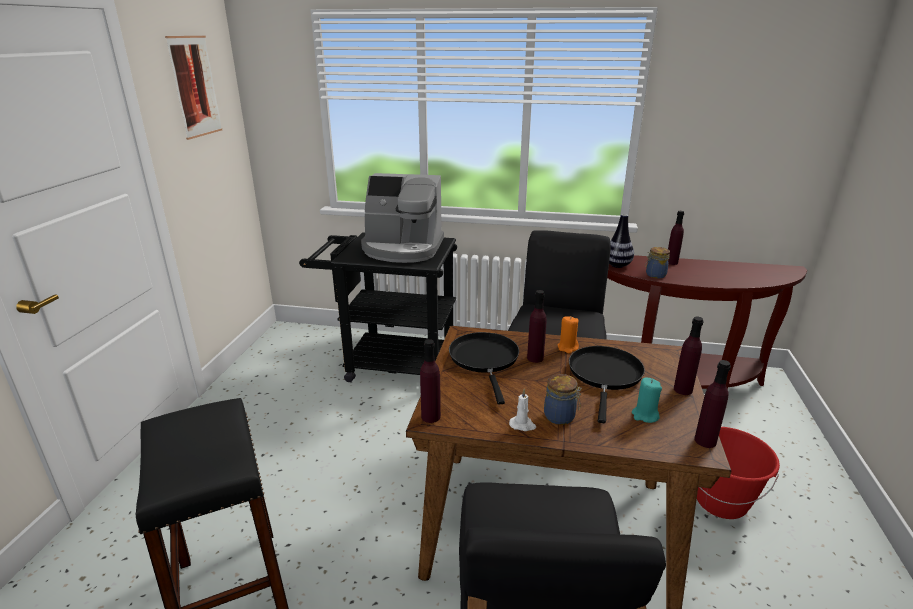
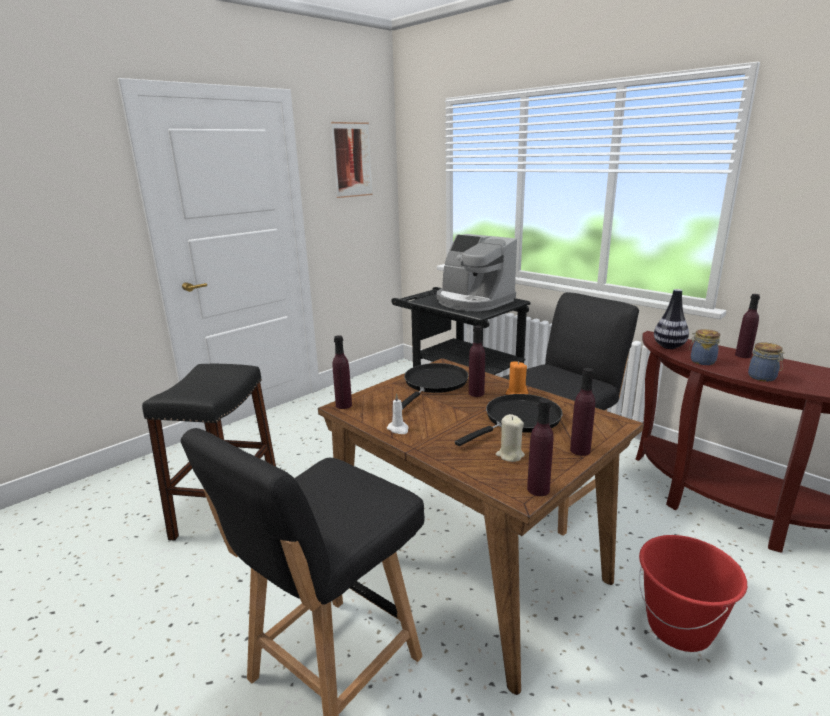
camera: 35 degrees right, 5 degrees down
(560, 417) = (435, 433): jar -> jar (763, 378)
(645, 415) = (510, 455): turquoise candle -> beige candle

